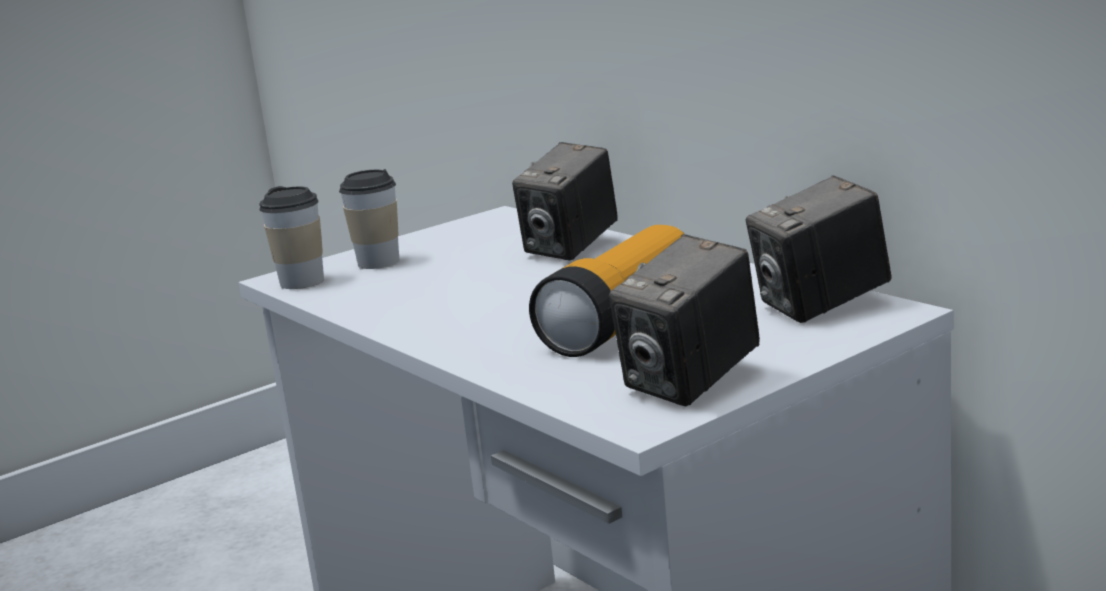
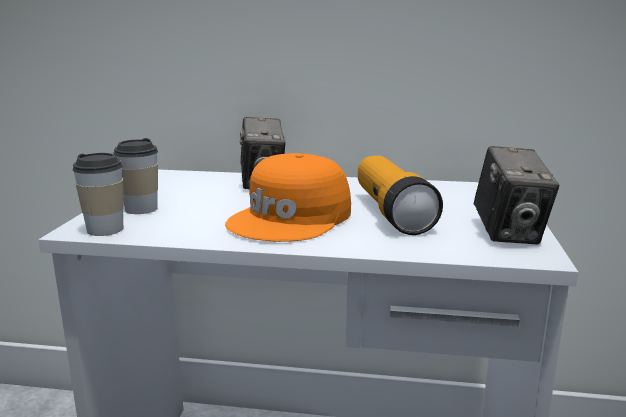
camera: 45 degrees left, 0 degrees up
(492, 304) = (292, 218): none -> orange cap
(821, 306) = (467, 190): camera -> none

